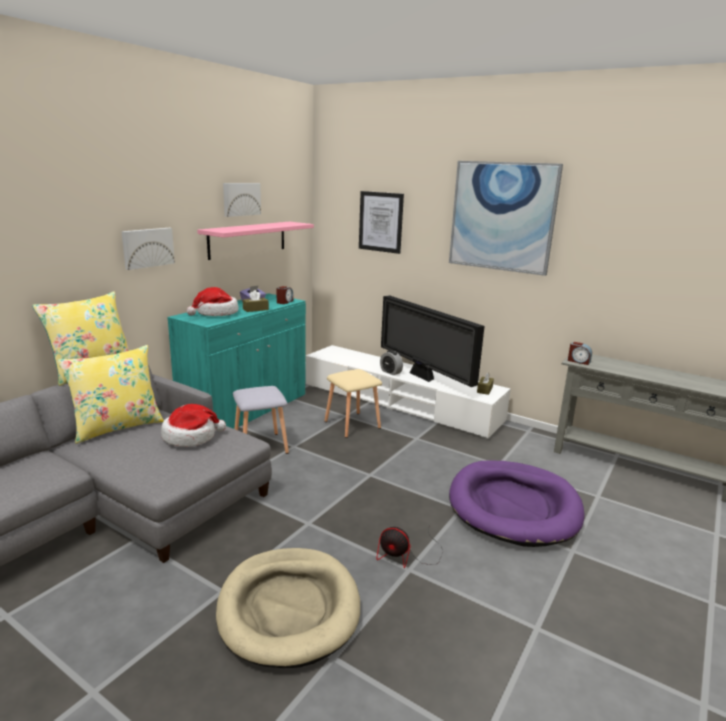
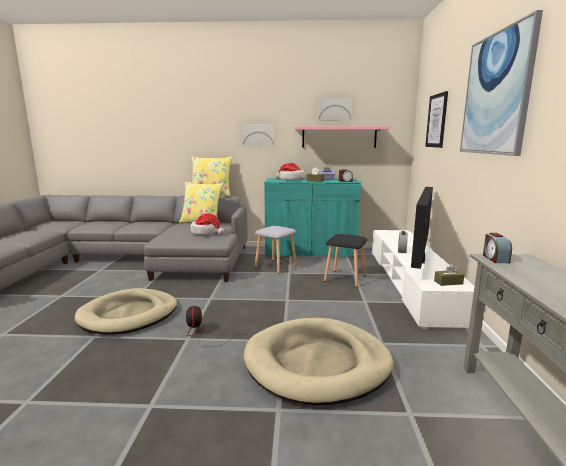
camera: 60 degrees right, 5 degrees down
(352, 424) = (345, 278): beige stool -> black stool
(513, 506) = (317, 363): purple dog bed -> beige dog bed

